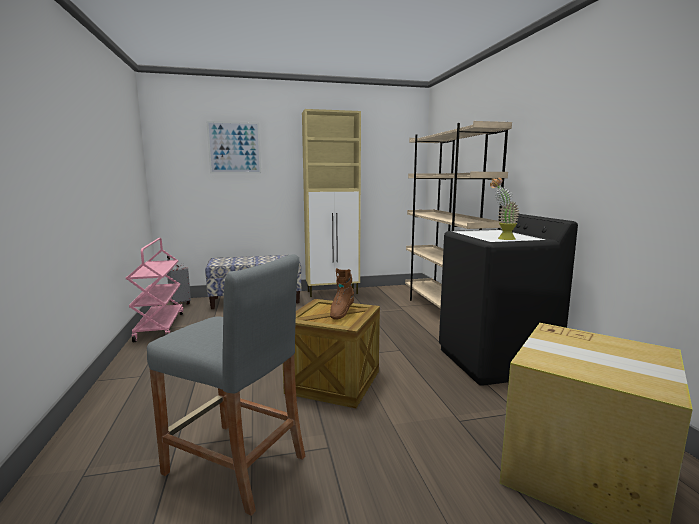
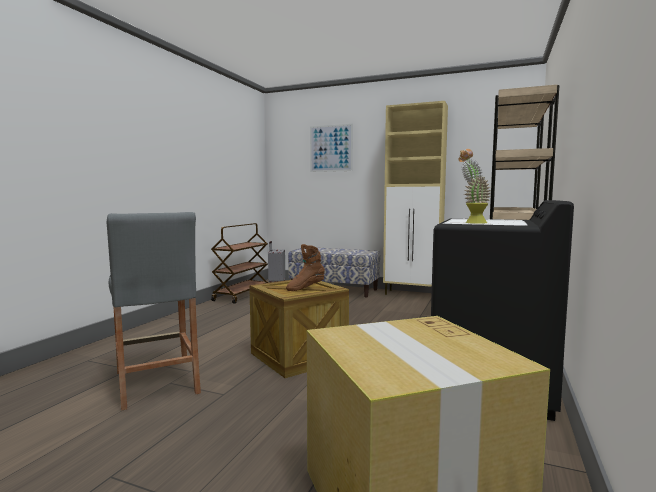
camera: 35 degrees right, 5 degrees down
(159, 326) = (241, 295): pink cart -> brown cart

